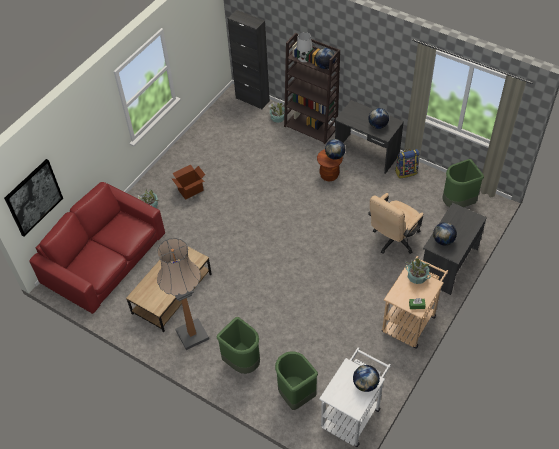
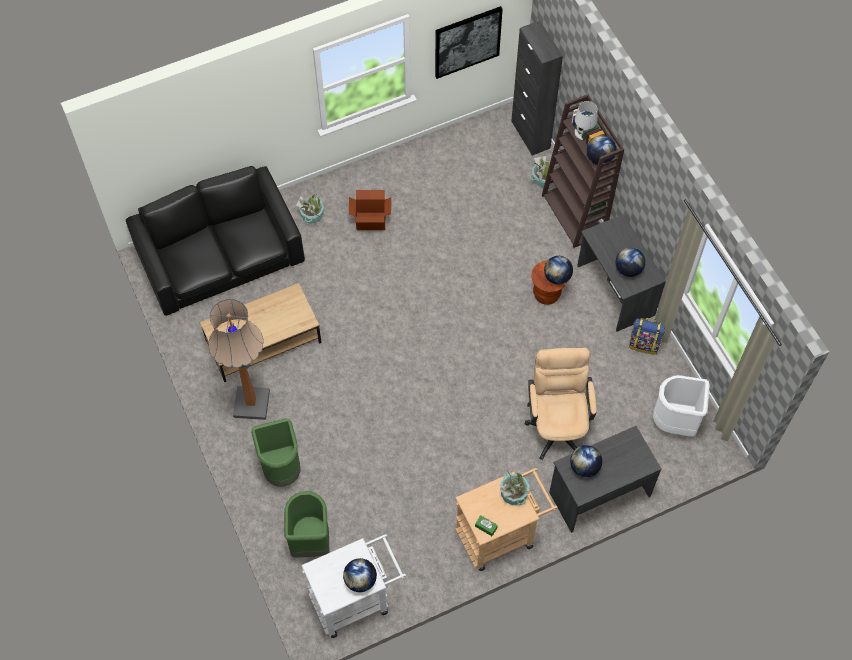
camera: 30 degrees right, 10 degrees up
(34, 197) = (151, 156): picture -> picture (467, 41)
(105, 259) = (220, 256): red sofa -> black sofa
(393, 240) = (557, 424): beige office chair -> beige office chair turned 105 degrees clockwise
(457, 203) = (675, 423): green trash can -> white trash can

